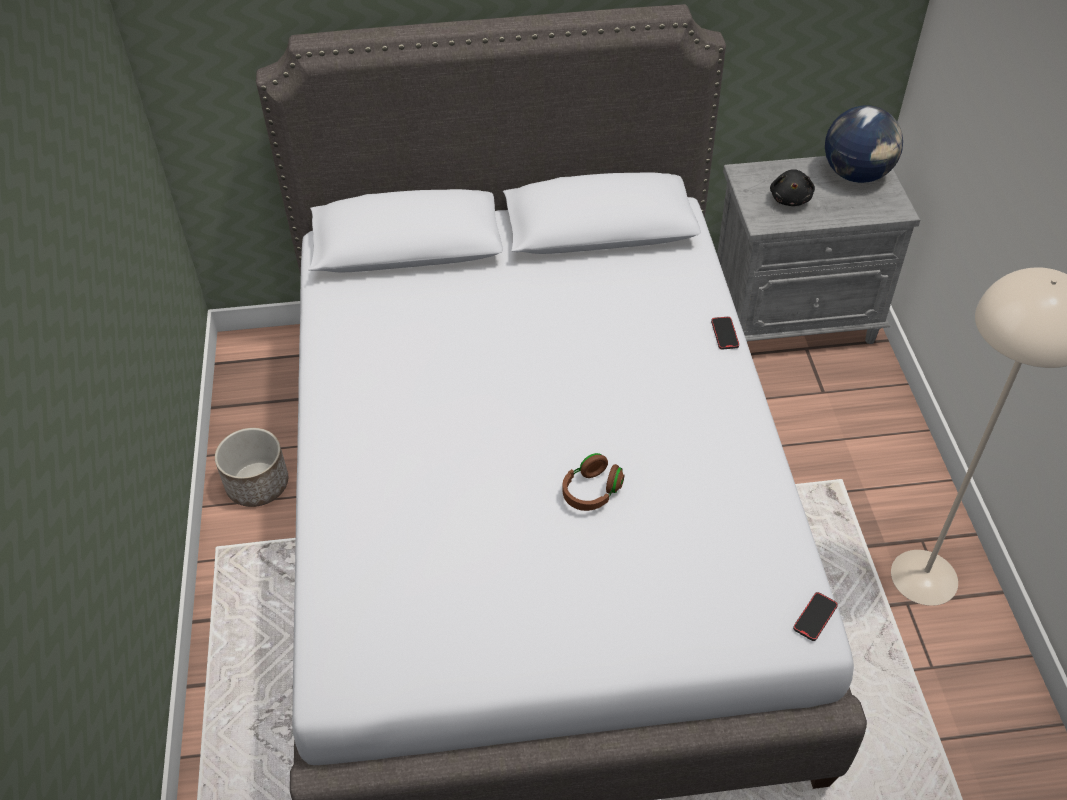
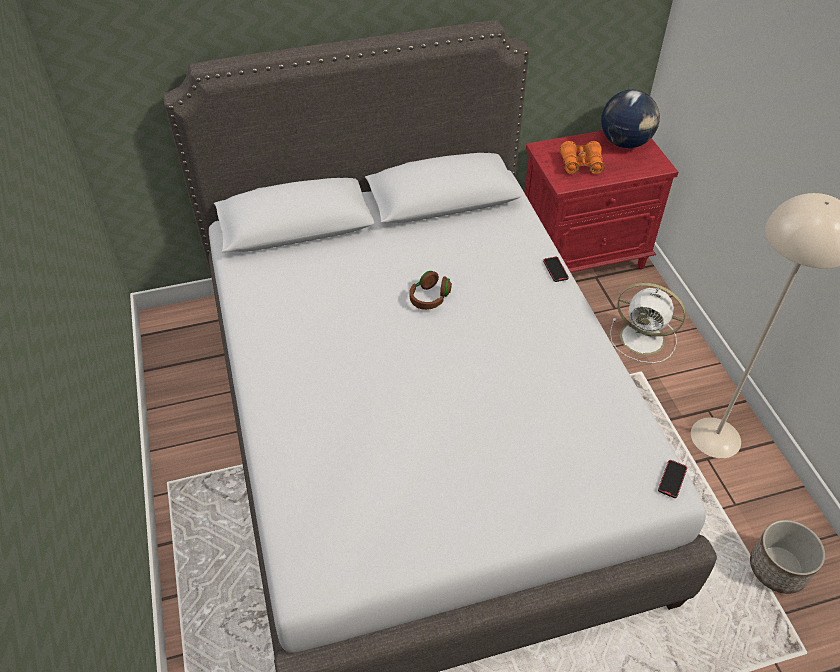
camera: 10 degrees left, 0 degrees up
(258, 485) = (193, 428): planter -> planter (778, 569)
(591, 492) = (480, 403): brown headphones -> brown headphones (429, 298)
(790, 198) = (581, 164): black plush toy -> orange binoculars
(794, 317) = (583, 255): grey nightstand -> red nightstand
(854, 437) = (644, 339): none -> white fan

